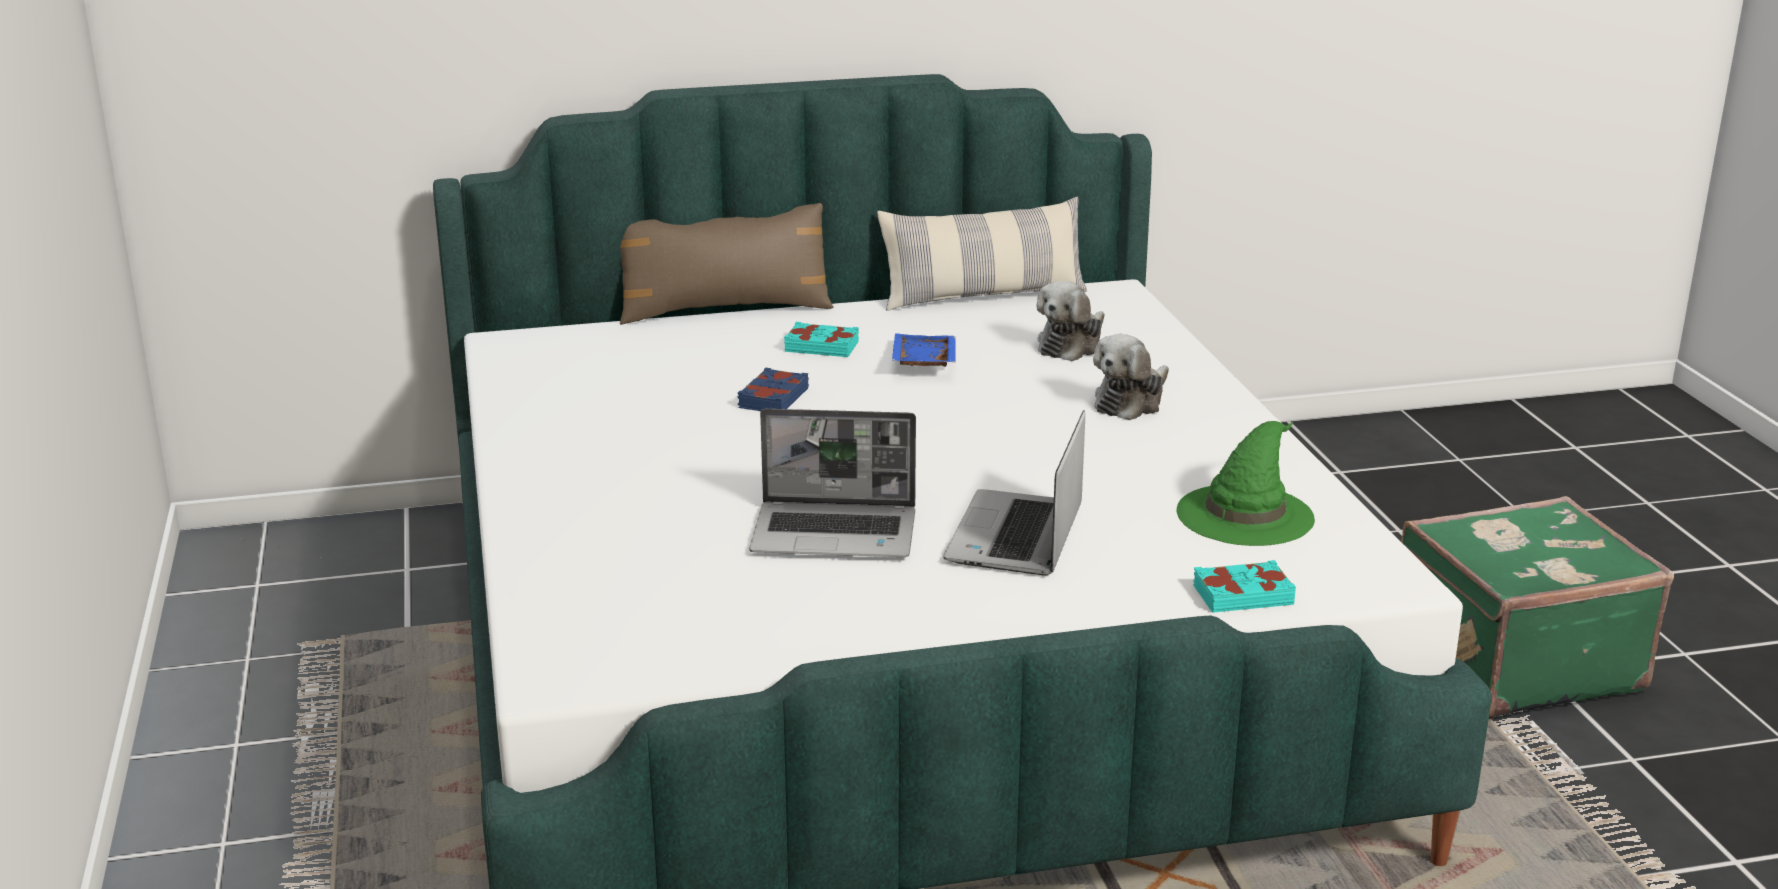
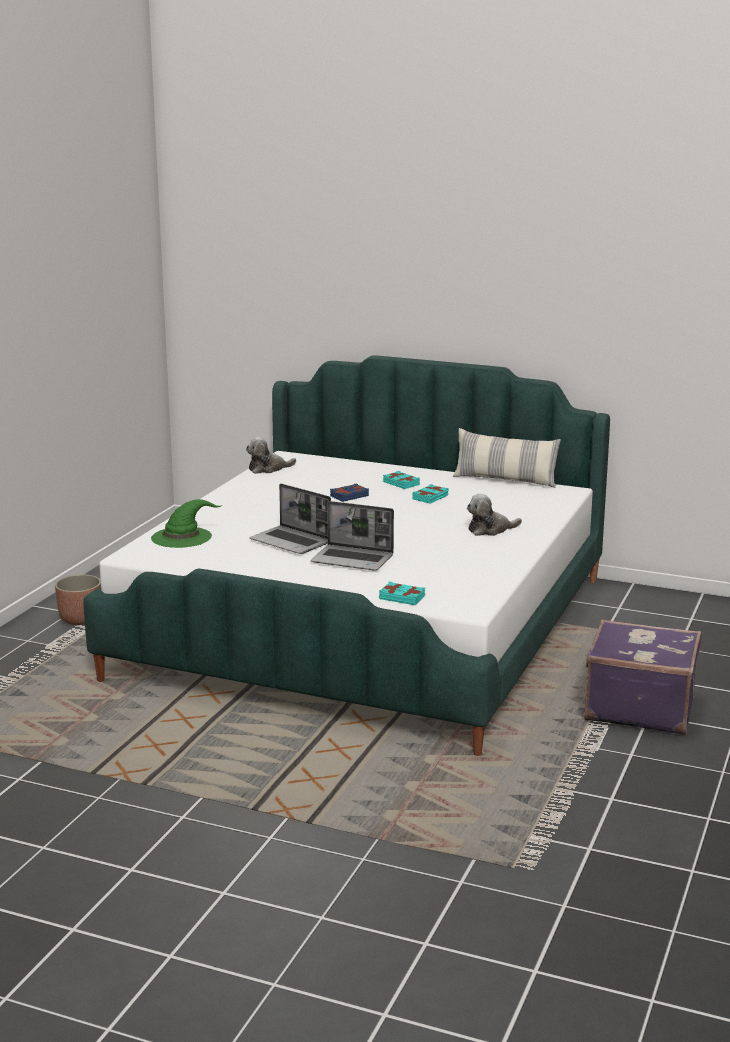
camera: 35 degrees right, 5 degrees down
(272, 853) = (81, 619): none -> planter
(725, 310) = (387, 463): brown pillow -> none
(922, 363) = (431, 497): blue tray -> turquoise book
(1017, 537) = (353, 559): laptop -> laptop turned 120 degrees counterclockwise
(1071, 345) = (507, 505): plush toy -> plush toy (268, 469)
(1245, 513) = (458, 575): green hat -> green hat (182, 537)
(1512, 663) = (639, 708): green suitcase -> purple suitcase

